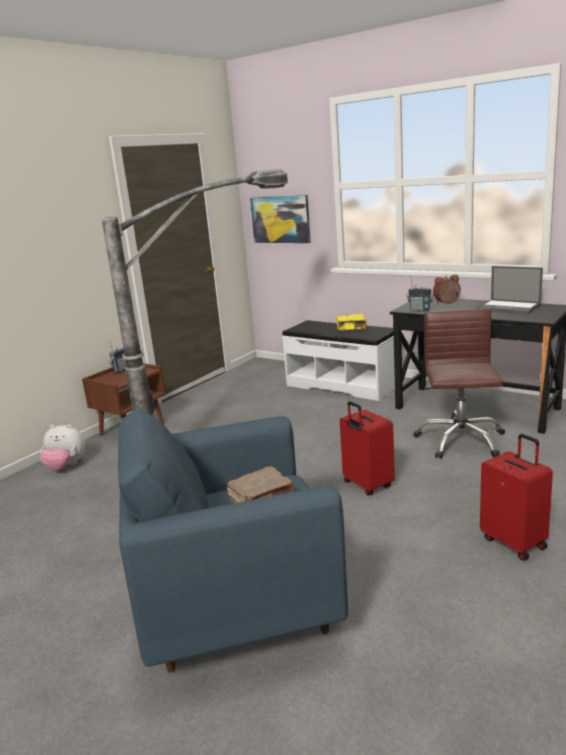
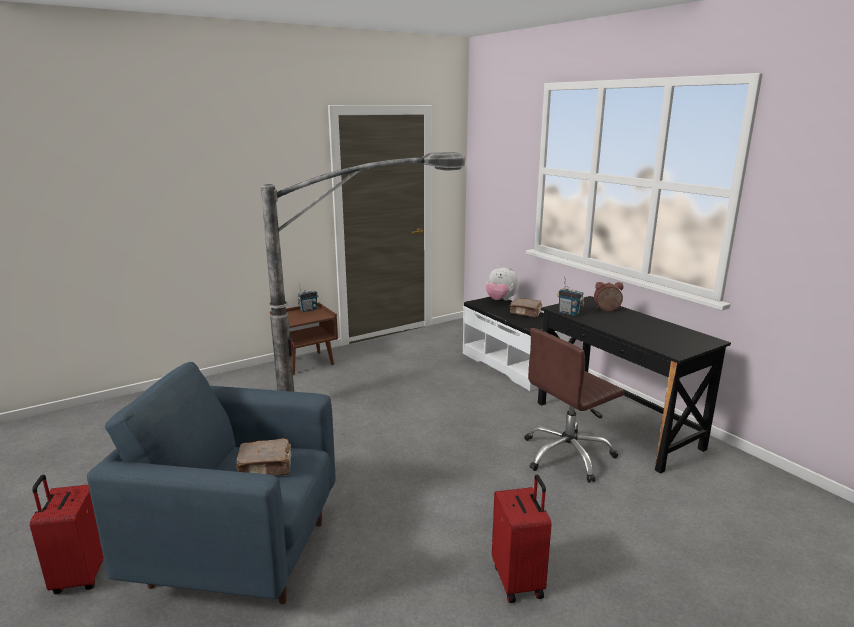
camera: 20 degrees right, 0 degrees up
(66, 467) = (233, 383): plush toy -> plush toy (500, 300)
(280, 219) = (494, 193): picture -> none
(352, 328) = (526, 313): yellow book -> brown book
(367, 485) = (440, 474): red suitcase -> red suitcase (79, 576)
(460, 440) = (567, 455): brown office chair -> brown office chair turned 150 degrees counterclockwise
(509, 307) = (660, 330): laptop -> none

